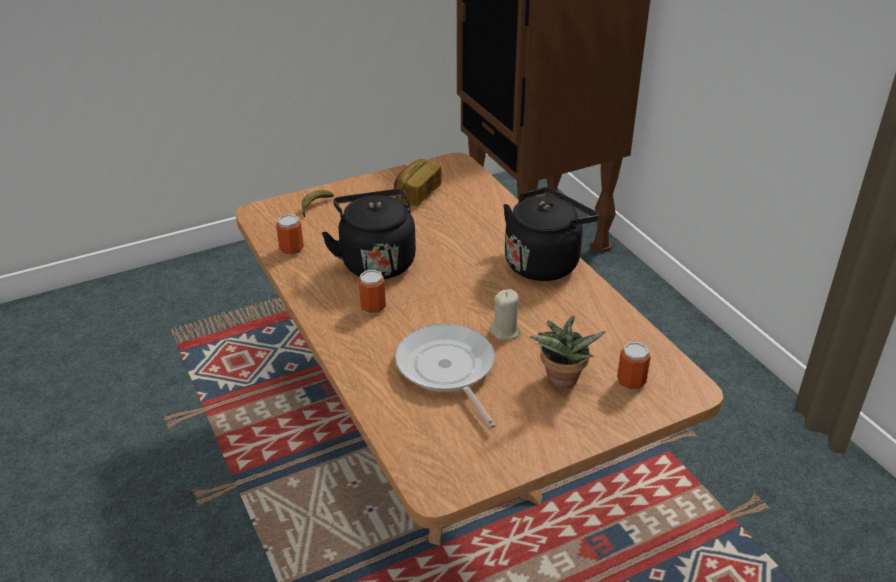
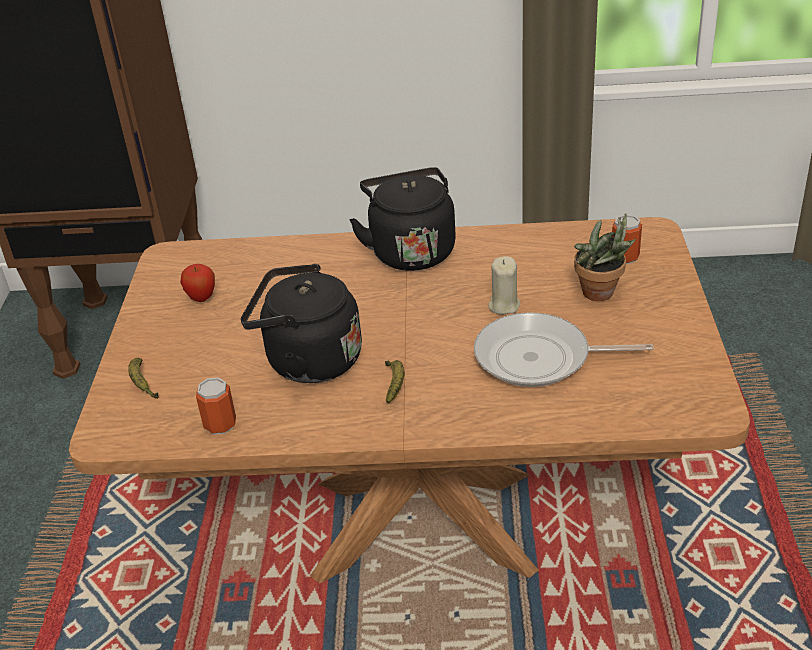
camera: 60 degrees left, 0 degrees up
(373, 307) = (394, 384): can -> banana
(416, 194) = (202, 298): bread -> apple

